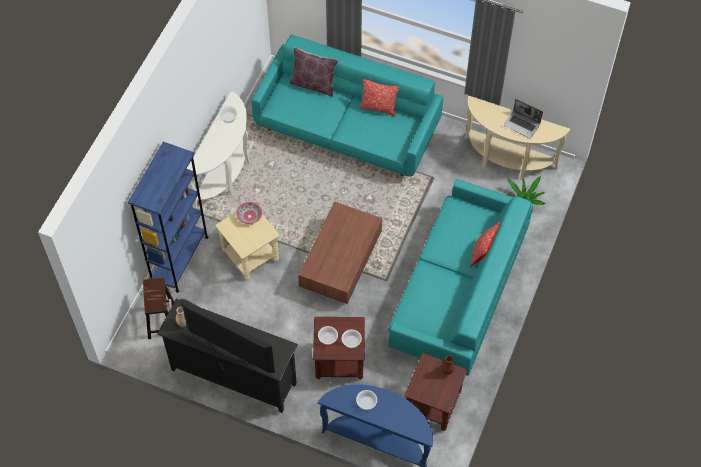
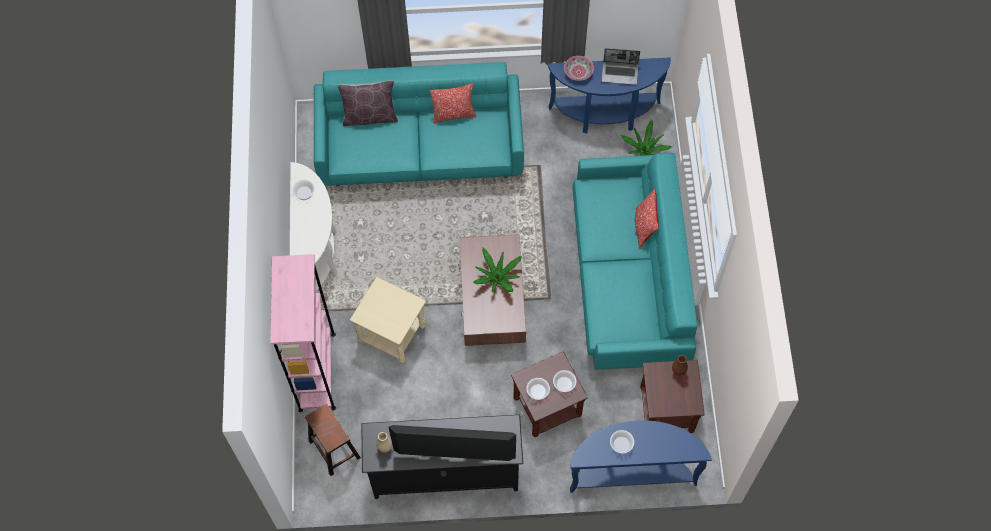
camera: 25 degrees left, 5 degrees up
(179, 259) = (317, 371): blue bookcase -> pink bookcase
(249, 216) = (382, 294): bowl -> bowl (578, 72)
(347, 243) = (497, 278): none -> potted plant
(507, 161) = (605, 116): beige console table -> blue console table

